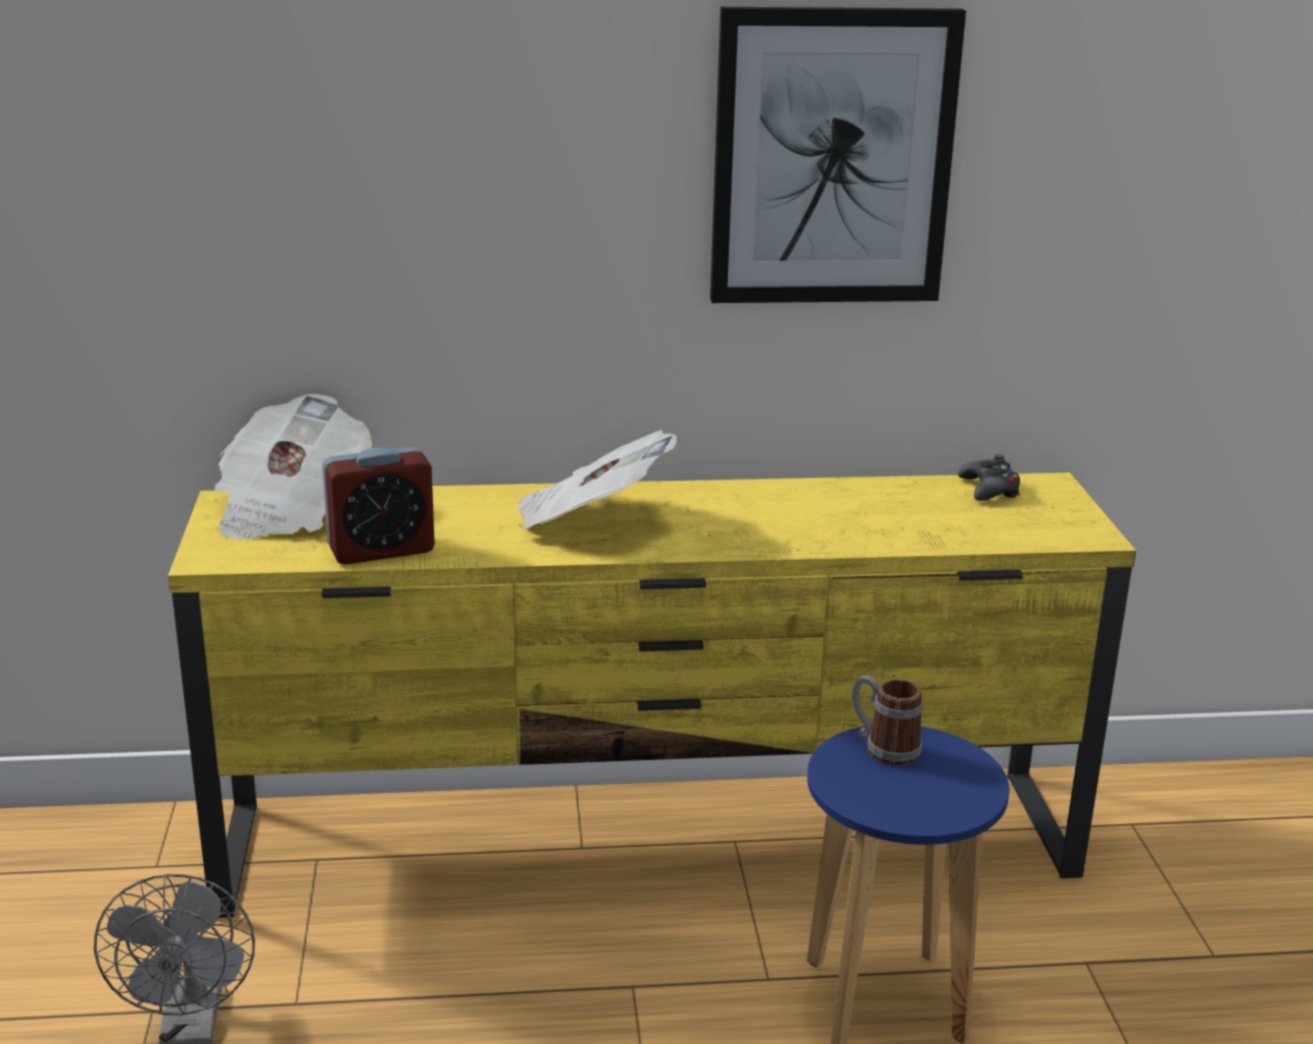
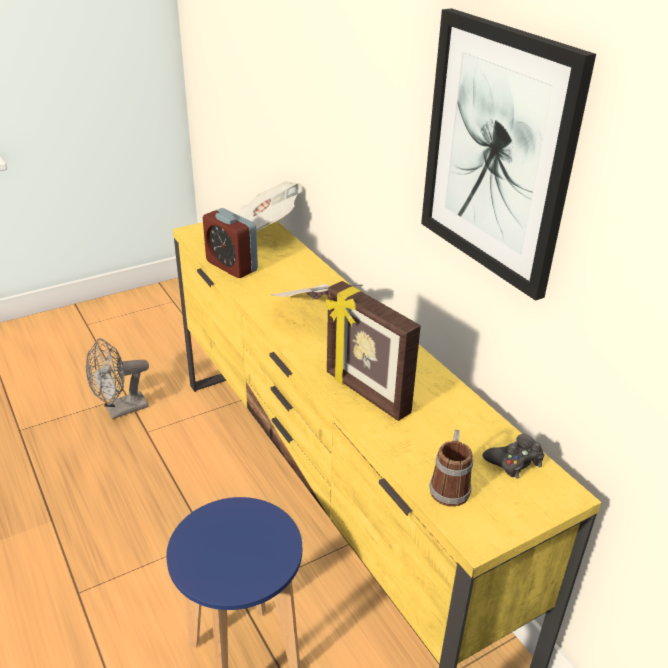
camera: 65 degrees right, 10 degrees up
(813, 532) = (366, 394): none -> picture frame
(883, 748) = (262, 527): mug -> mug (450, 485)

